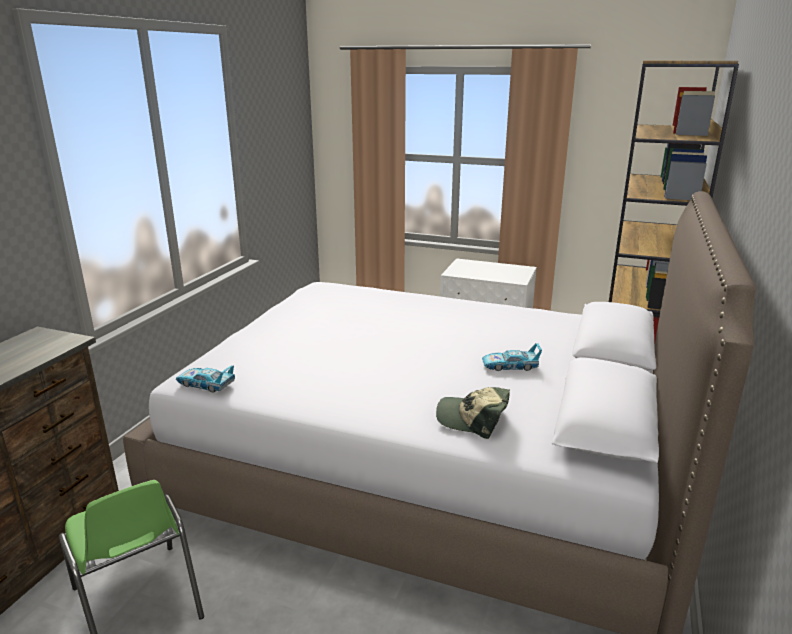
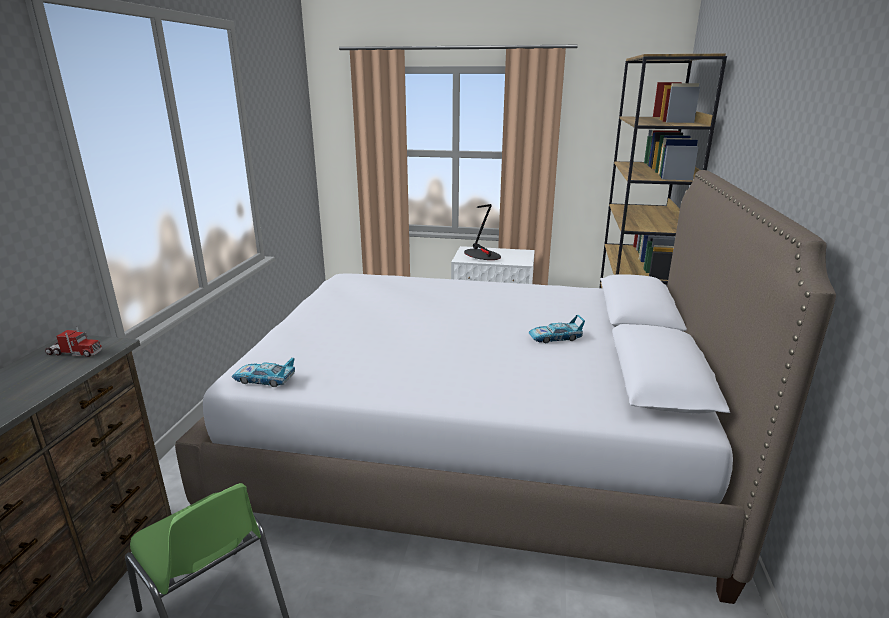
camera: 10 degrees left, 0 degrees up
(36, 345) = (74, 353): none -> toy truck
(472, 419) = (542, 389): cap -> none
(476, 271) = (482, 256): none -> table lamp

